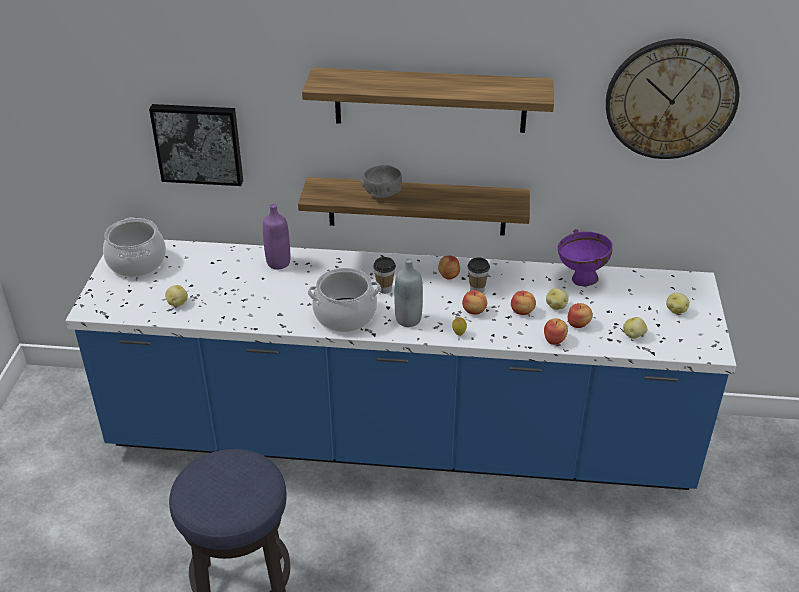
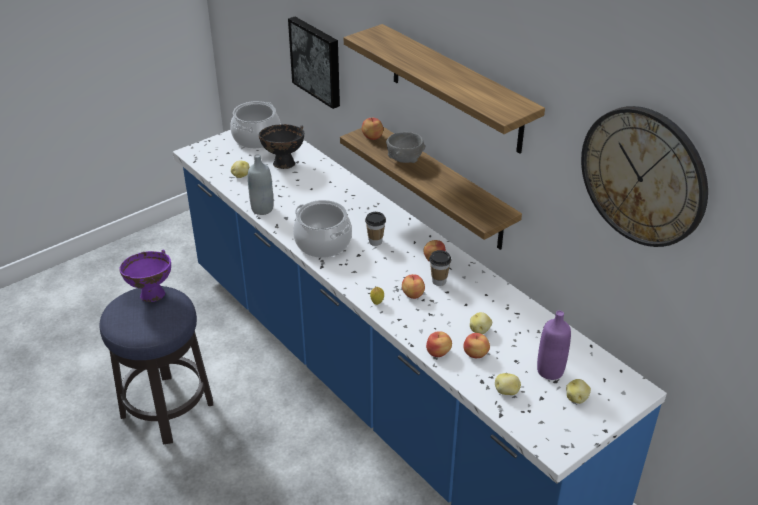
camera: 45 degrees right, 0 degrees up
(201, 271) = (283, 163): none -> black bowl
(278, 263) = (335, 184): purple bottle -> purple bottle (550, 371)
(408, 319) = (358, 271): grey bottle -> grey bottle (262, 209)
(522, 311) = (447, 317): apple -> apple (372, 137)
(581, 280) = (532, 324): purple bowl -> purple bowl (150, 295)

